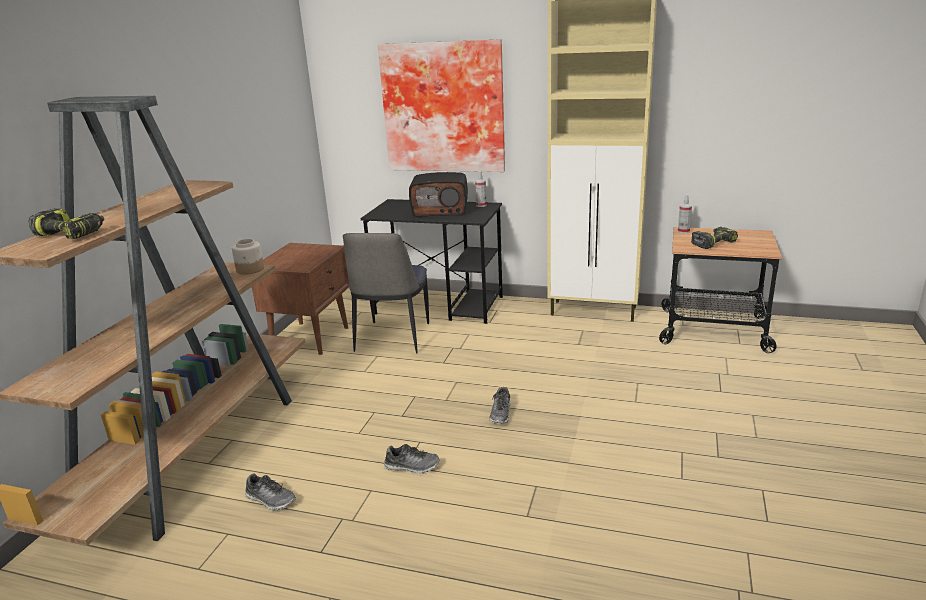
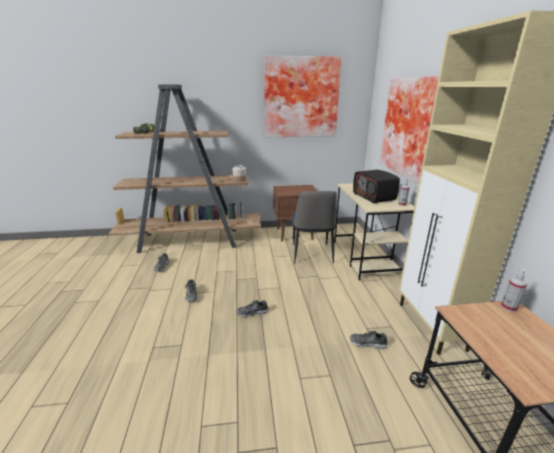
camera: 65 degrees right, 0 degrees up
(242, 90) = (301, 98): none -> picture
(392, 338) = (312, 254): chair -> chair turned 75 degrees counterclockwise
(440, 305) = (365, 258): black desk -> beige desk
(602, 350) = (368, 343): none -> shoe
(713, 243) = (498, 333): power drill -> none

